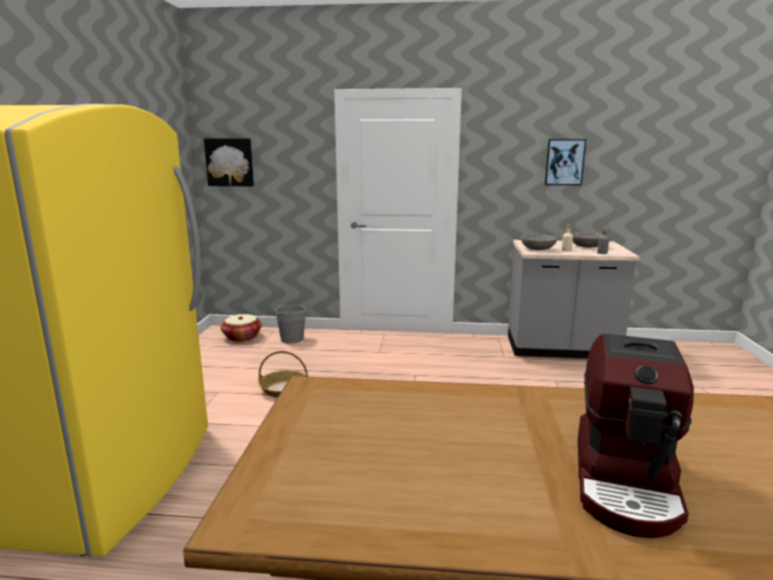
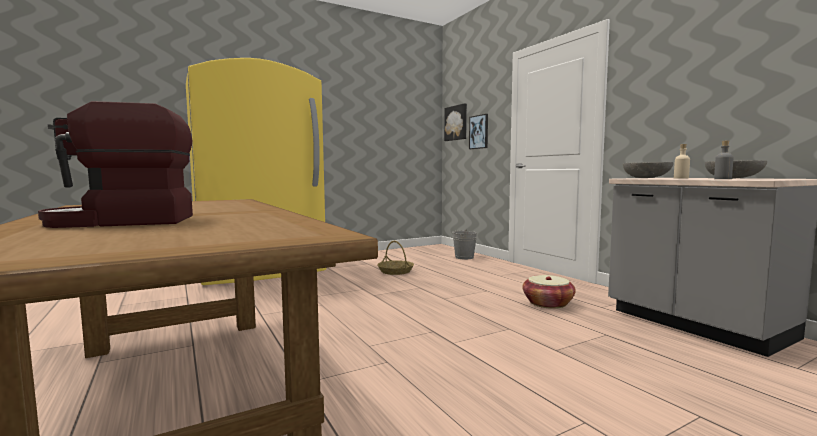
camera: 55 degrees right, 10 degrees down
(242, 337) = (441, 250): basket -> basket (548, 303)
(564, 162) = (732, 71): picture -> picture (479, 132)

